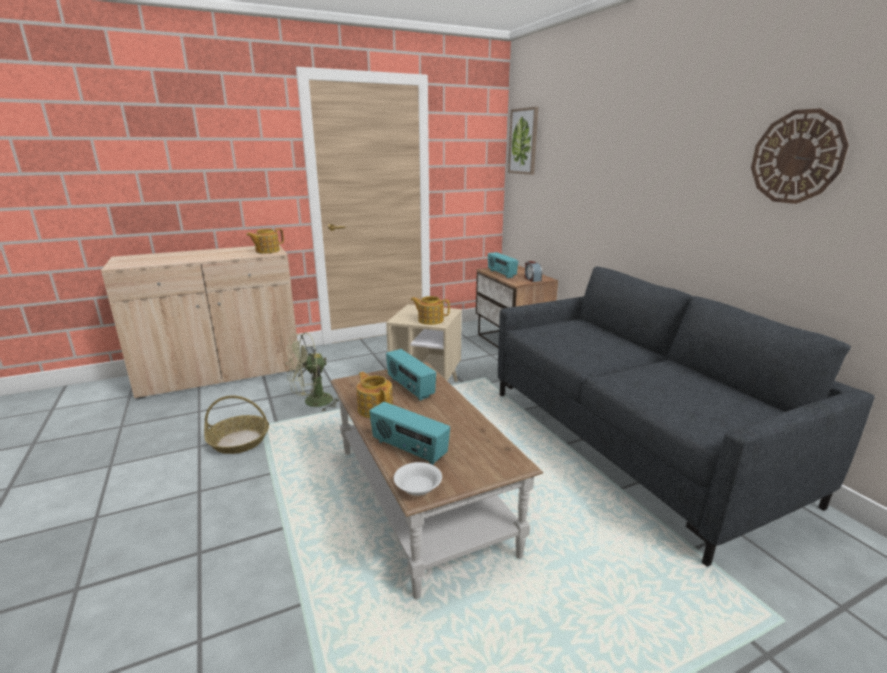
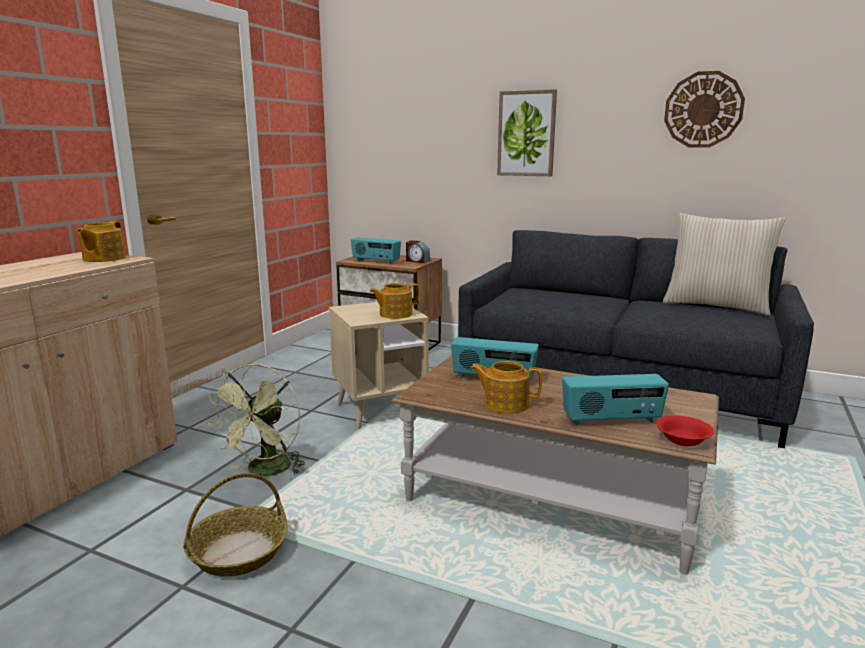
camera: 40 degrees left, 5 degrees down
(417, 488) = (682, 440): white bowl -> red bowl
(523, 141) = (358, 105): picture -> picture (526, 134)
(735, 389) = (716, 306): none -> beige pillow

